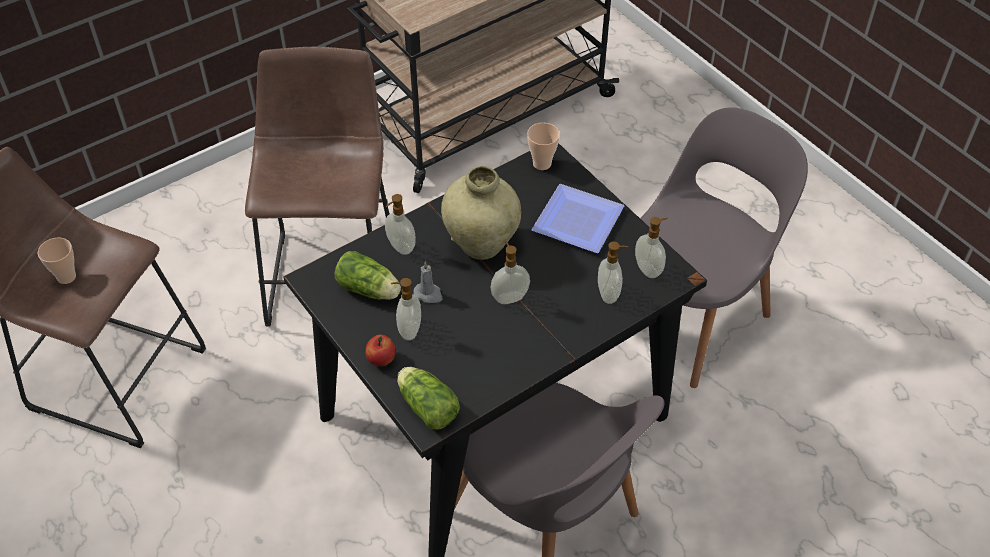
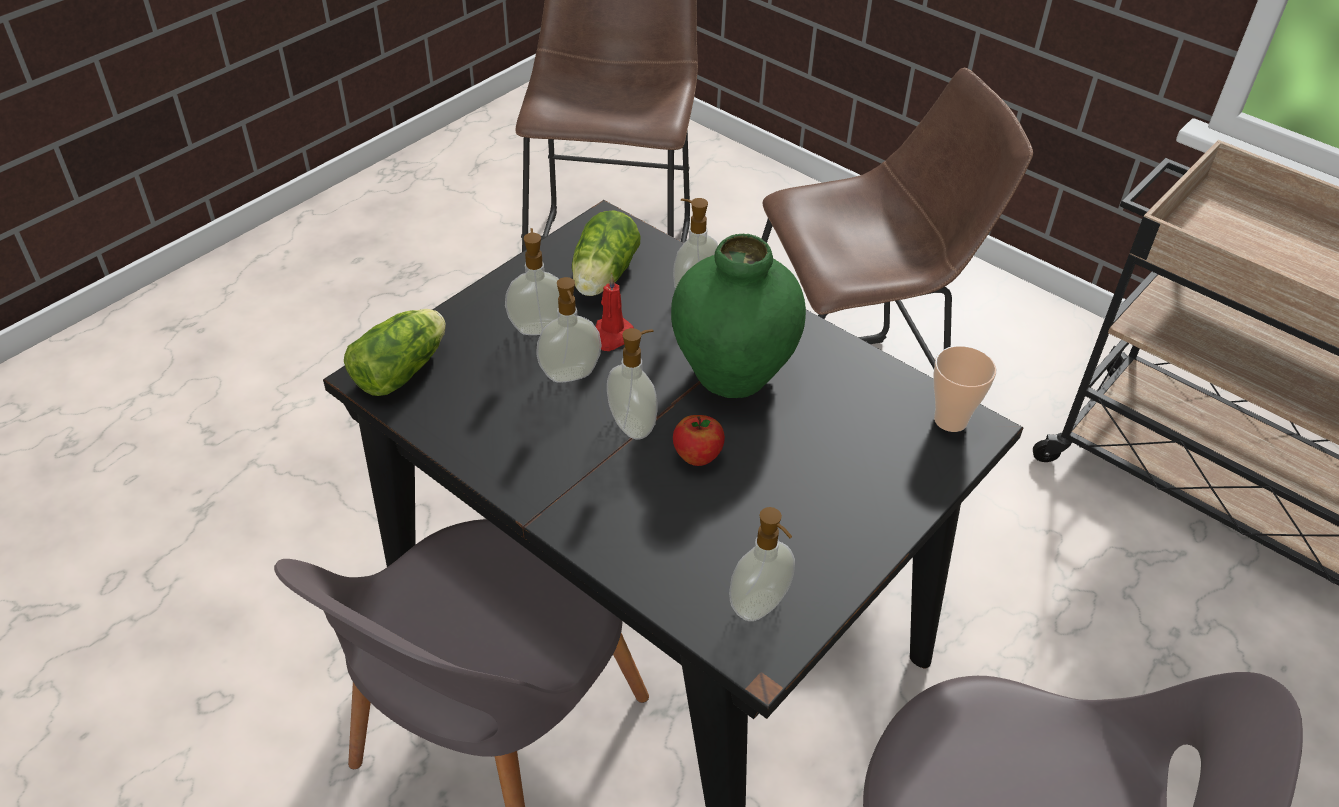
camera: 75 degrees right, 5 degrees down
(66, 277) = (609, 95): cup -> none
(381, 360) = (478, 311): apple -> apple (697, 457)
(428, 294) = (612, 336): grey candle -> red candle
(481, 244) = (732, 375): beige vase -> green vase
(576, 219) = (841, 484): plate -> none
(609, 294) = (680, 554): soap dispenser -> soap dispenser (570, 375)

